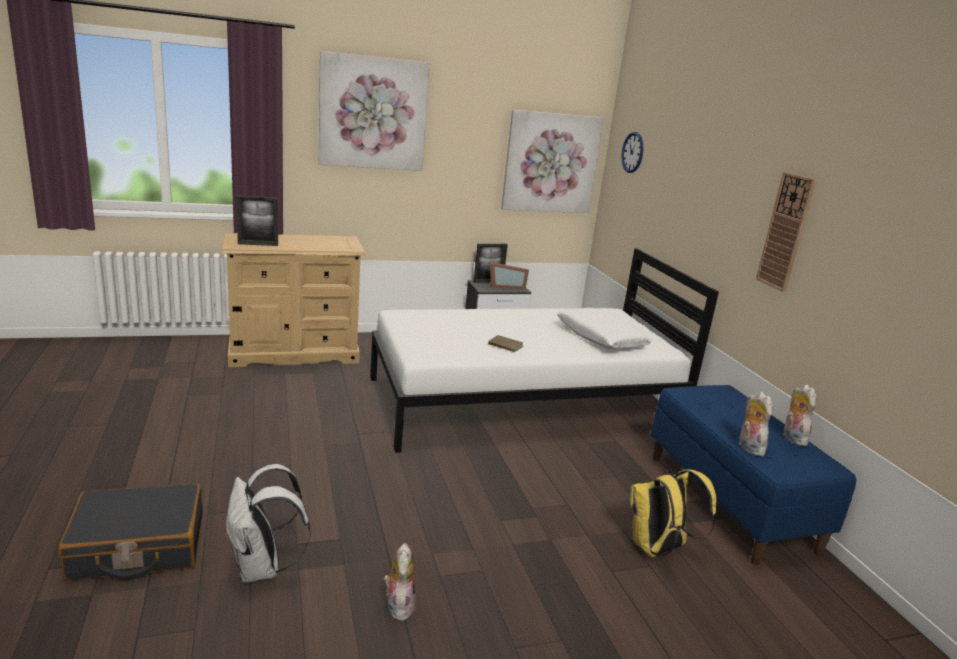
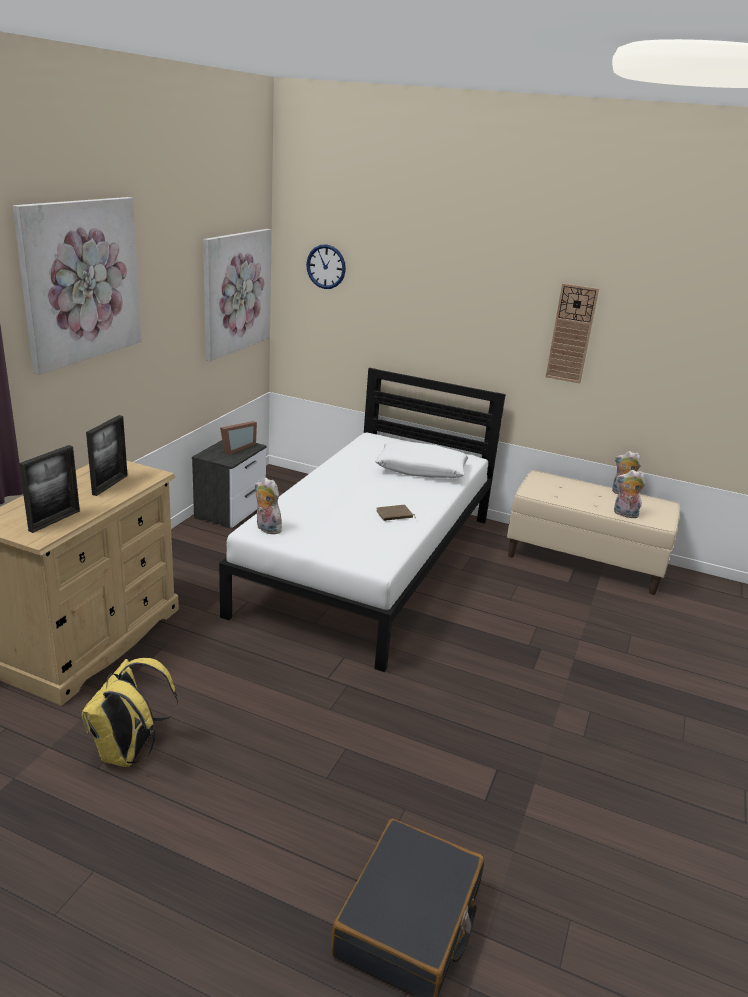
camera: 50 degrees left, 5 degrees up
(262, 568) = (507, 838): white backpack -> none
(398, 605) = (606, 776): plush toy -> plush toy (266, 529)
(488, 282) = (212, 450): picture frame -> picture frame (110, 485)
(658, 549) = (616, 620): yellow backpack -> yellow backpack (129, 752)
(730, 502) = (584, 560): blue bench -> beige bench

